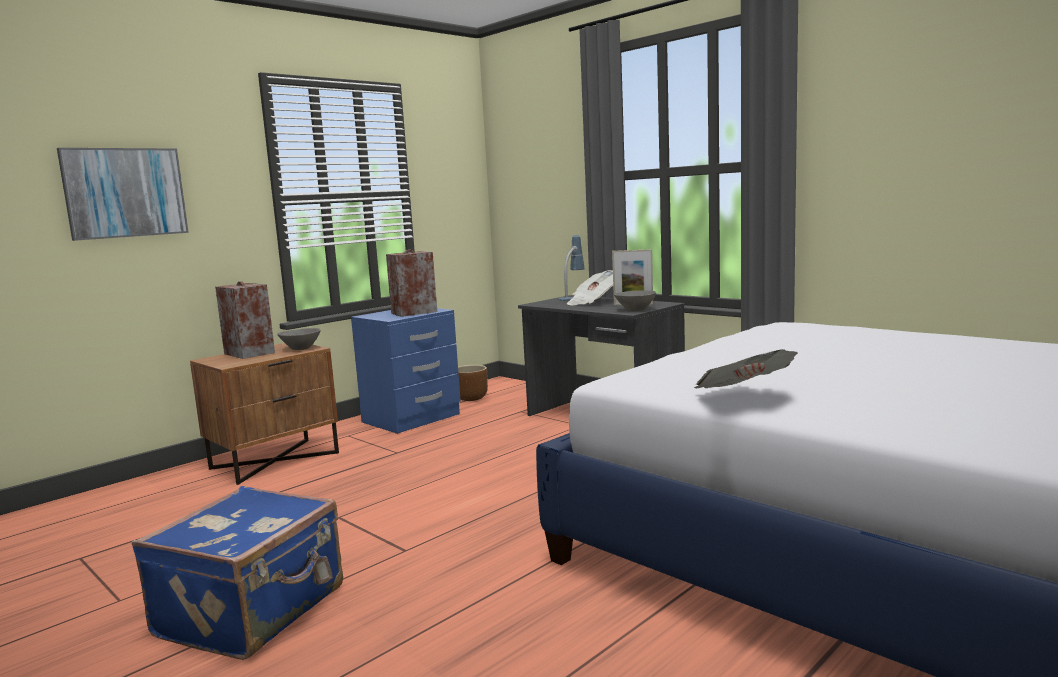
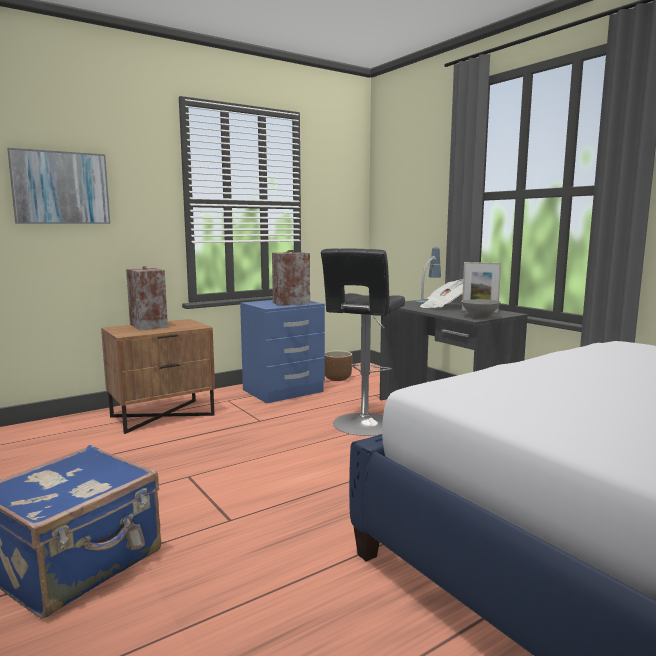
camera: 10 degrees right, 0 degrees up
(300, 348) = (189, 325): grey bowl -> none
(517, 444) = (363, 425): none -> black stool
(743, 397) = (566, 426): newspaper -> none

